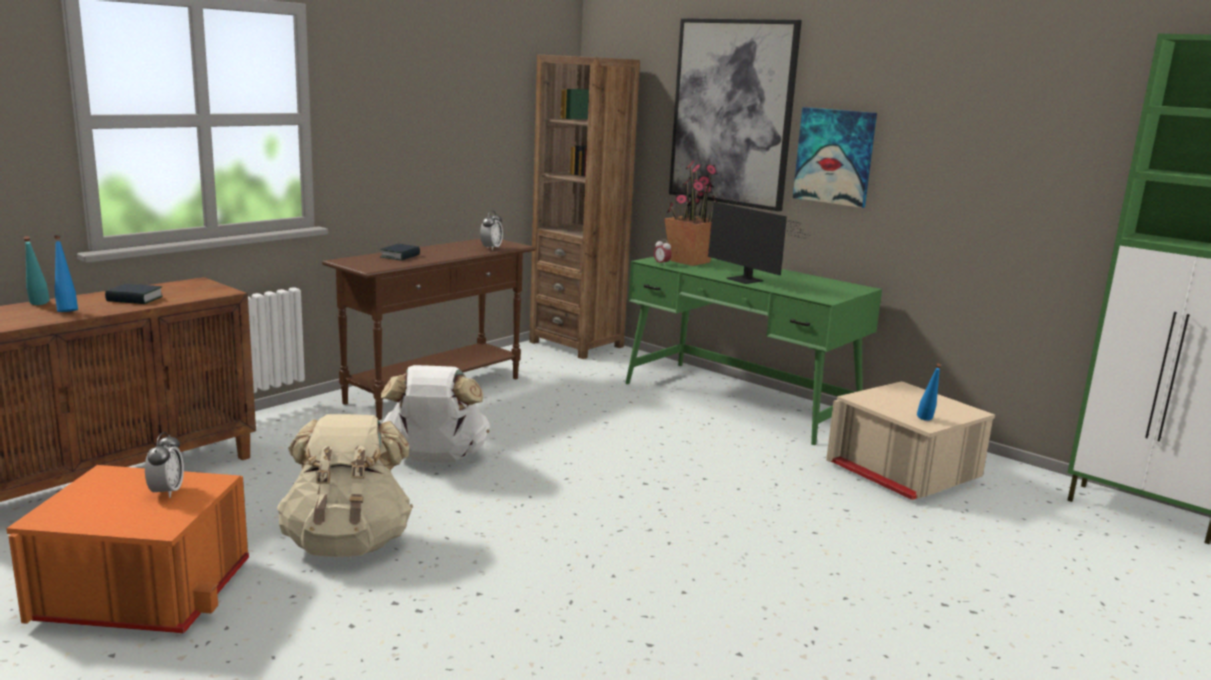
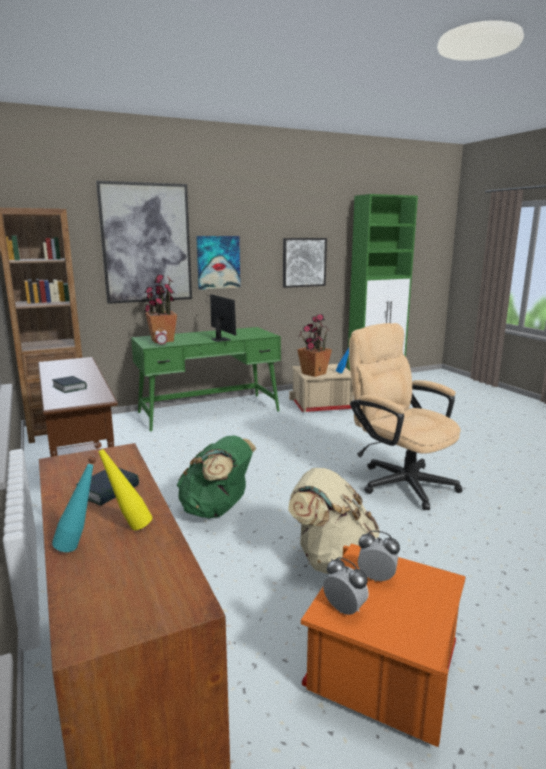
camera: 65 degrees left, 0 degrees up
(67, 311) = (128, 527): blue bottle -> yellow bottle
(435, 459) = (217, 510): white backpack -> green backpack
(491, 248) = (82, 365): alarm clock -> alarm clock (344, 609)
(623, 575) = (399, 481): none -> beige office chair
(747, 281) = (220, 339): monitor -> monitor turned 105 degrees counterclockwise
(880, 400) = (313, 373): none -> potted plant
(1013, 181) = (304, 262): none -> picture

